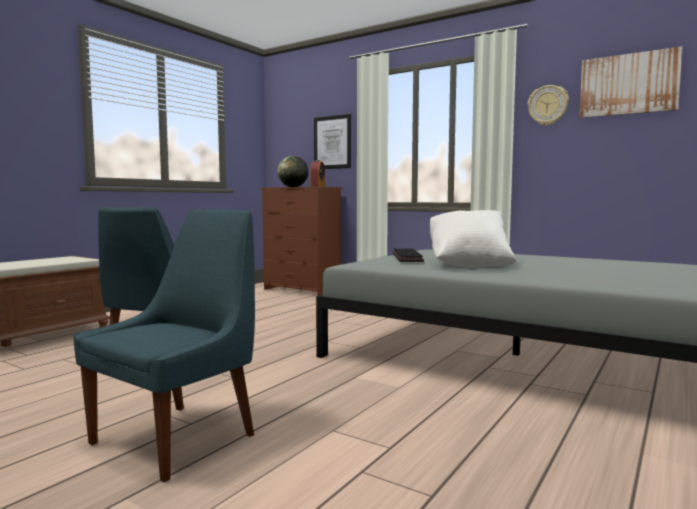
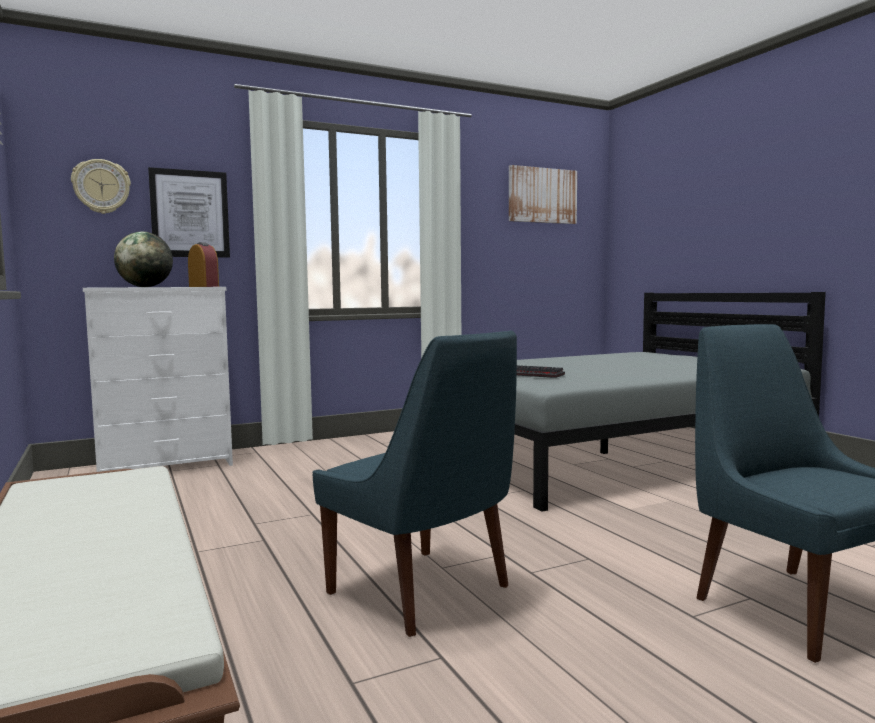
camera: 60 degrees left, 0 degrees up
(302, 290) = (167, 465): brown dresser -> white dresser
(469, 265) = (595, 371): white pillow -> none
(547, 105) = (481, 204): wall clock -> wall clock (101, 186)

